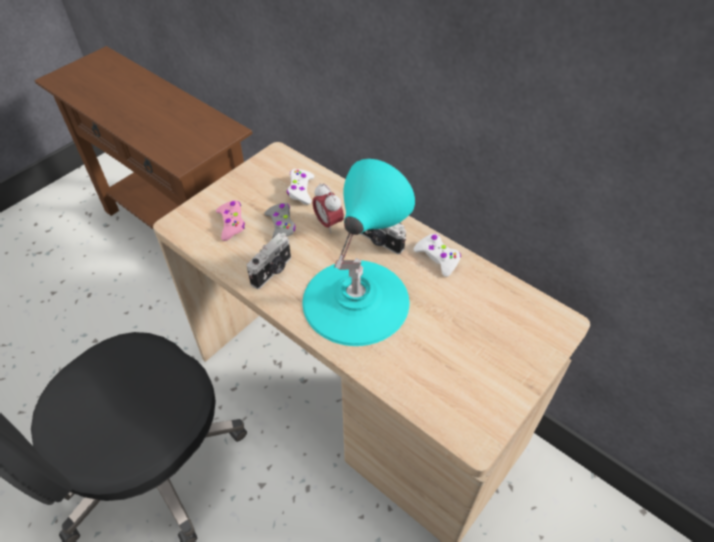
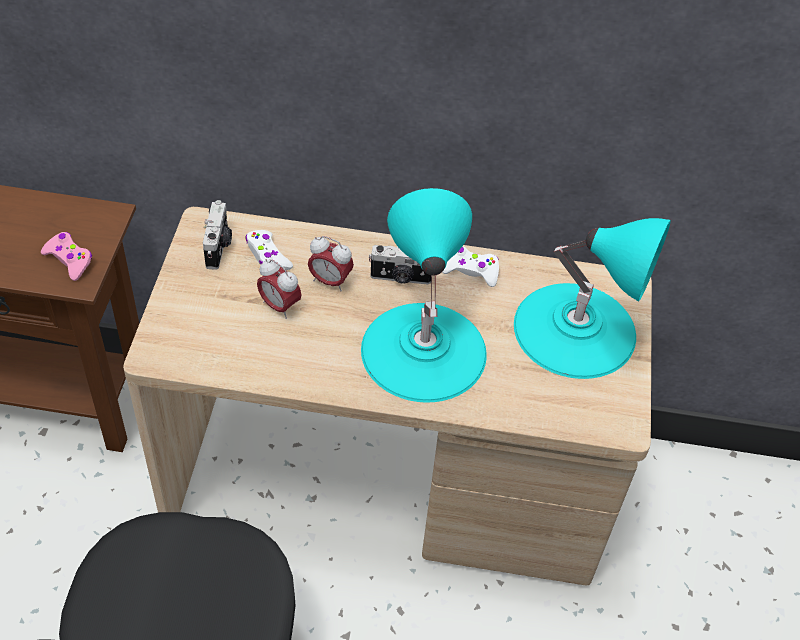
camera: 35 degrees left, 0 degrees up
(231, 223) = (220, 327): pink game controller -> pink game controller (69, 260)
(272, 271) = (312, 359): camera -> camera (219, 247)
(281, 226) = (279, 306): grey game controller -> alarm clock
(490, 338) = (575, 329): none -> turquoise table lamp

